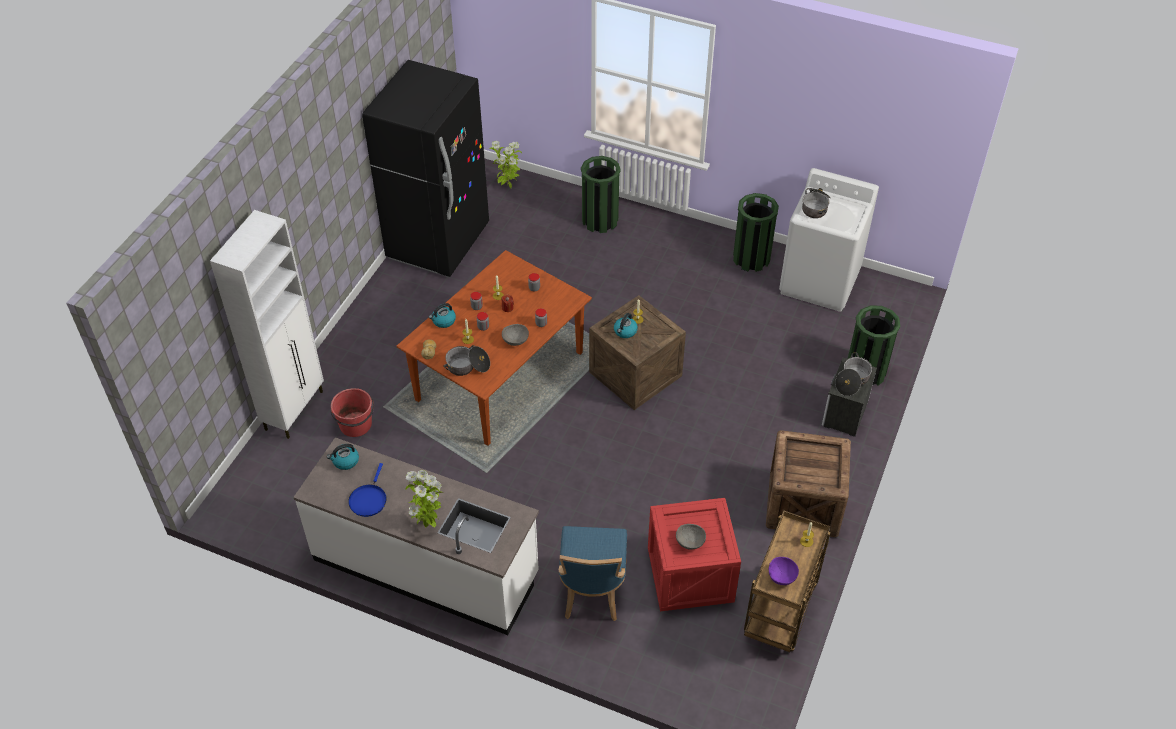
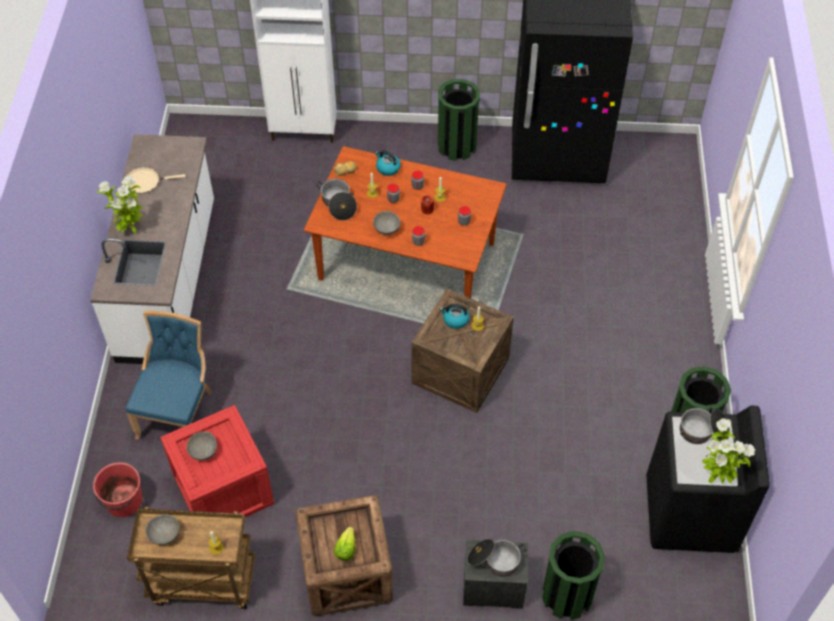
camera: 70 degrees right, 5 degrees up
(345, 461) = (182, 153): kettle -> none
(356, 425) = (304, 178): red bucket -> red bucket (123, 501)
(368, 500) = (145, 182): blue frying pan -> beige frying pan
(508, 186) = (669, 184): potted plant -> potted plant (716, 477)
(592, 592) = (179, 413): blue chair -> blue chair turned 120 degrees clockwise
(600, 220) = (665, 275): green trash can -> green trash can (457, 146)
(782, 577) = (164, 535): purple bowl -> grey bowl
(820, 281) = (690, 514): white washing machine -> black washing machine
(821, 464) = (346, 549): none -> lettuce

